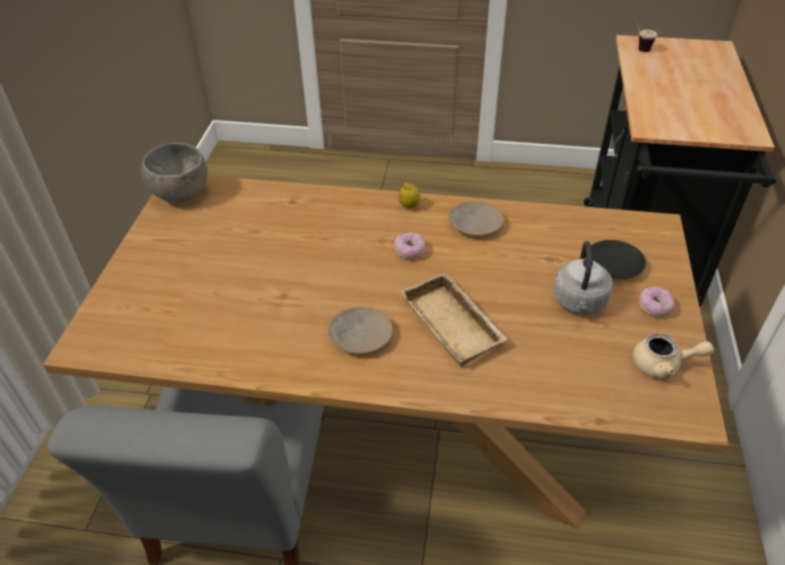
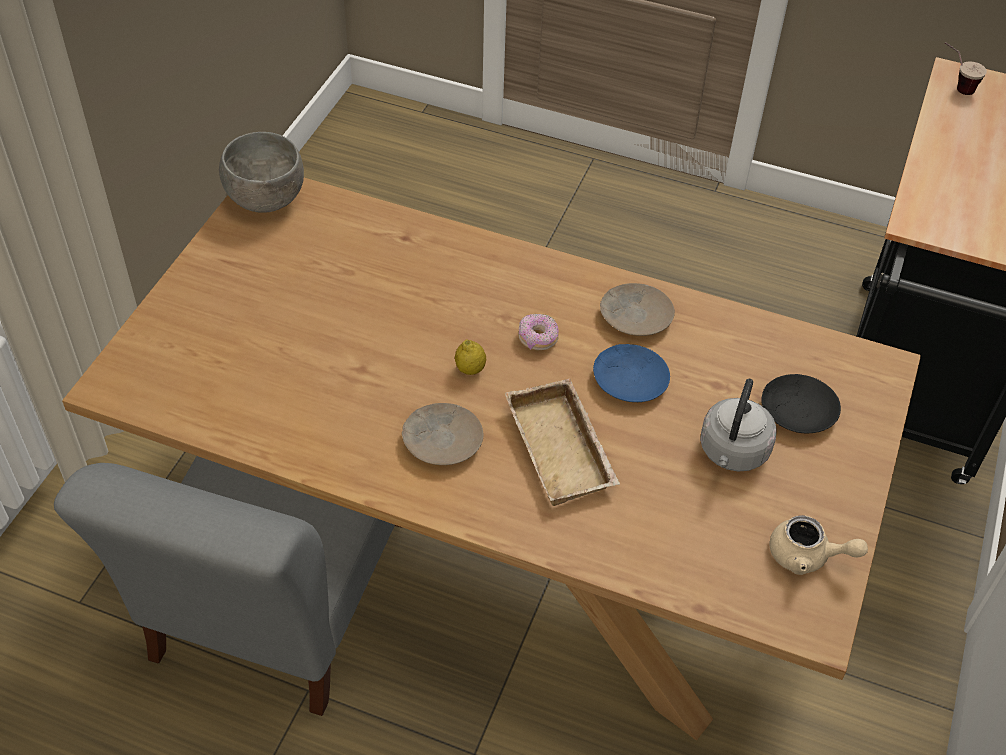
camera: 10 degrees right, 5 degrees up
(409, 206) = (557, 273): lemon -> lemon (470, 369)
(486, 266) = (629, 379): none -> blue plate
(654, 307) = (828, 479): donut -> none

